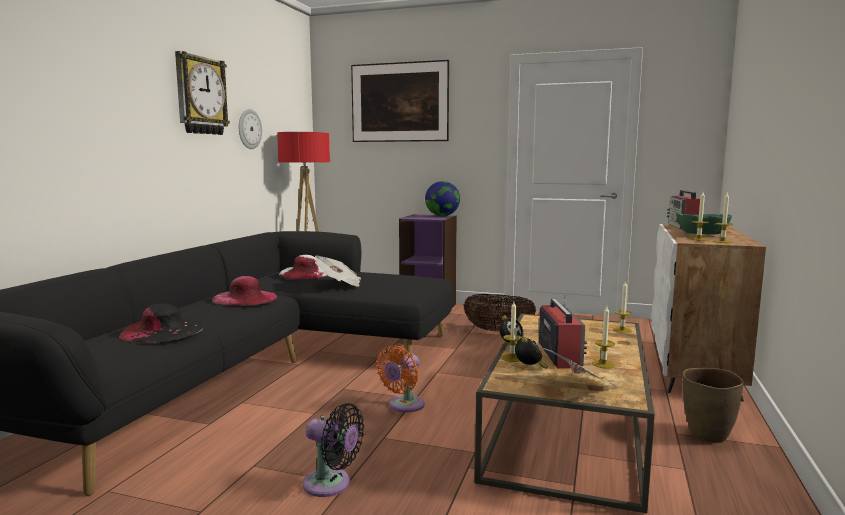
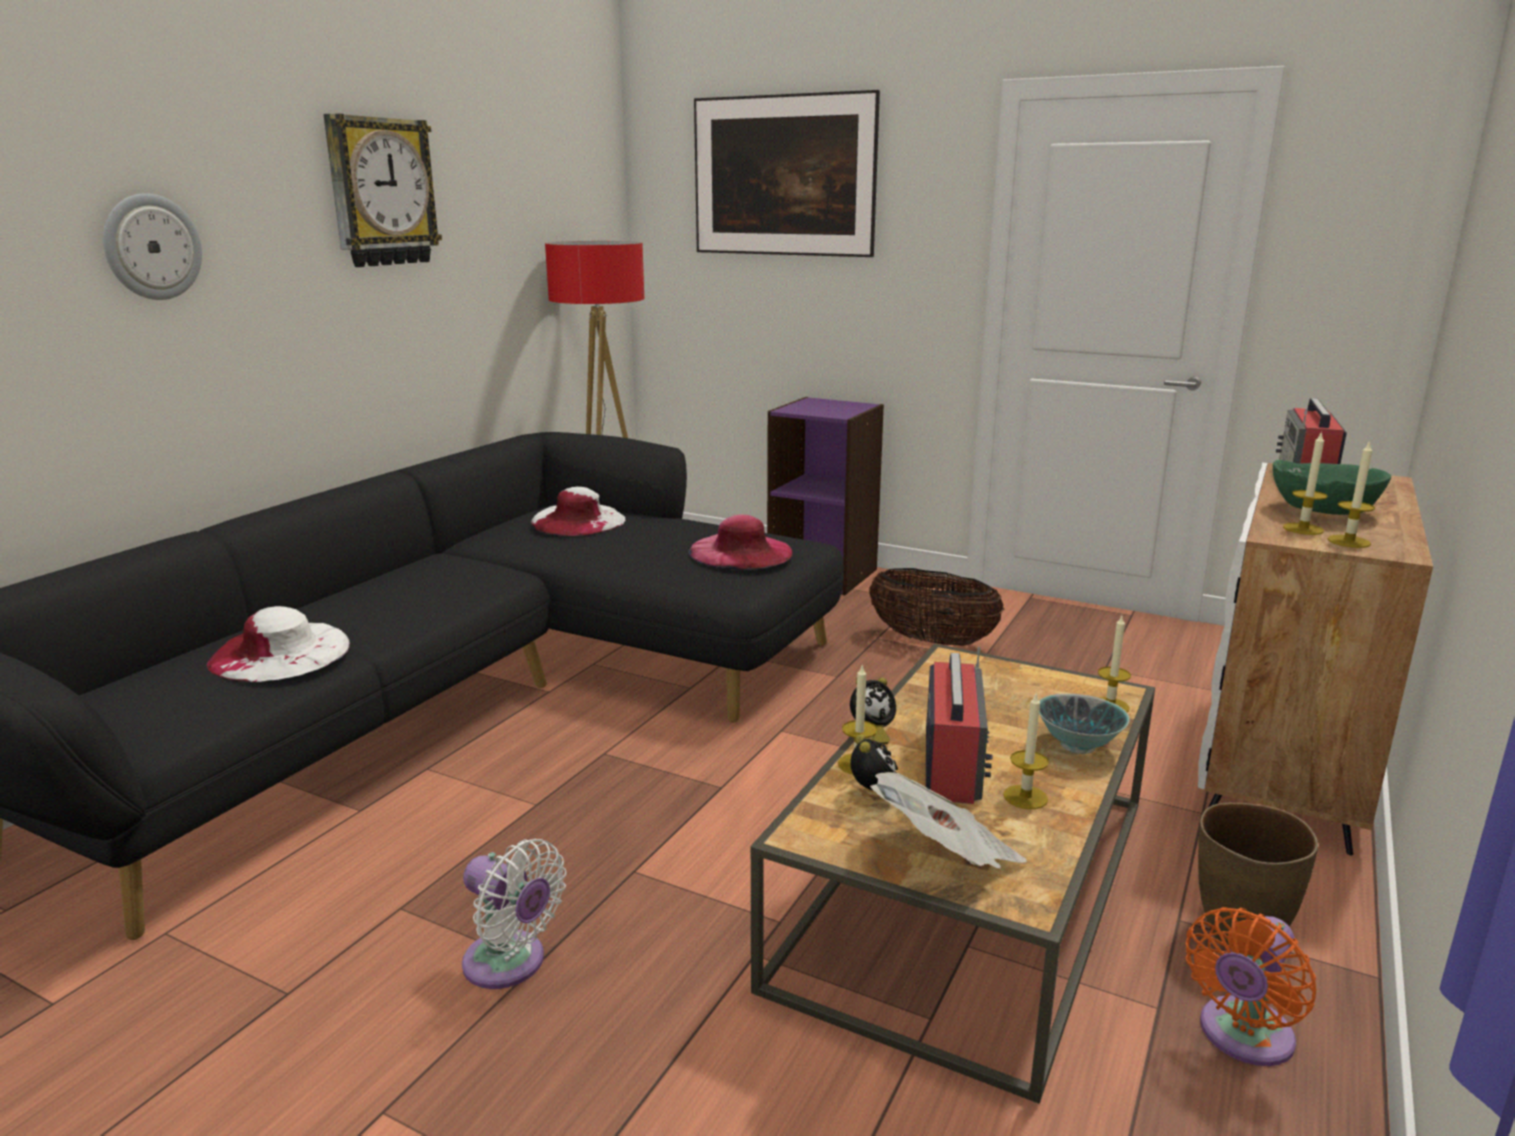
camera: 10 degrees right, 10 degrees up
(162, 331) = (280, 653): black hat -> white hat
(245, 298) = (450, 578): pink hat -> pink hat (741, 552)
(249, 129) = (487, 242): wall clock -> wall clock (152, 247)
(331, 485) = (510, 964): black fan -> white fan
(339, 284) = (623, 552): newspaper -> none
(404, 406) = (694, 803): orange fan -> orange fan (1242, 1037)
(442, 216) = (854, 405): globe -> none
(617, 345) = (1078, 747): none -> bowl

